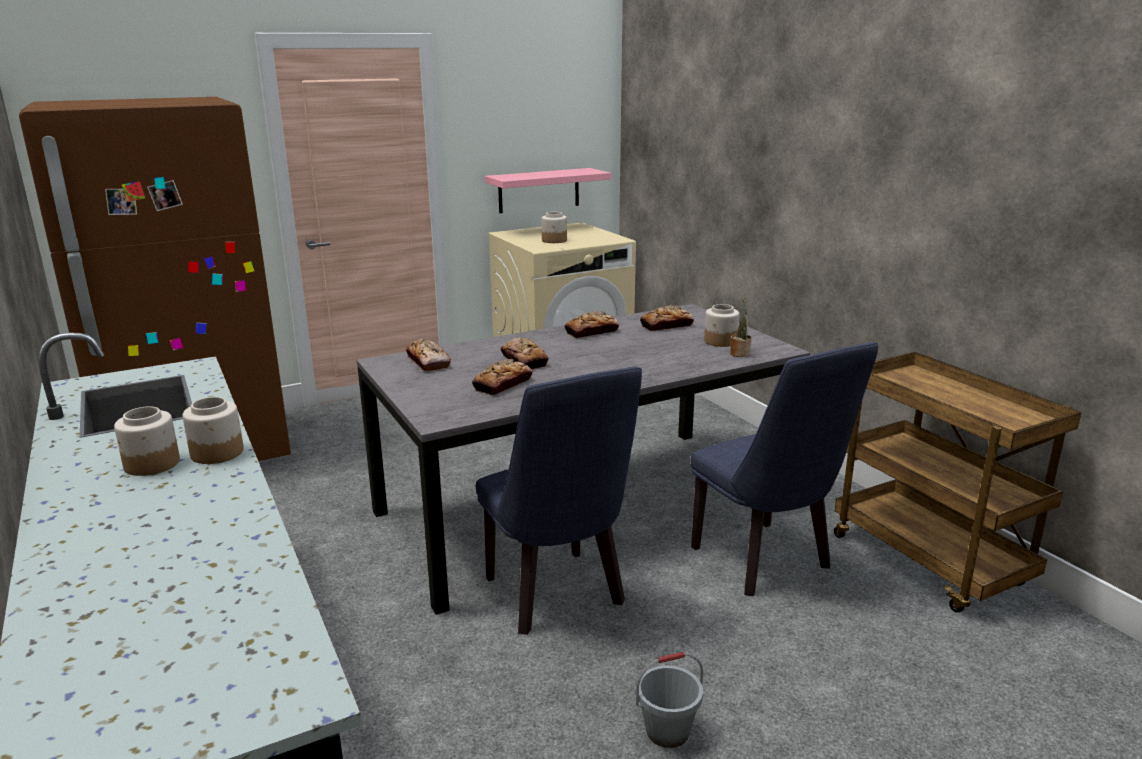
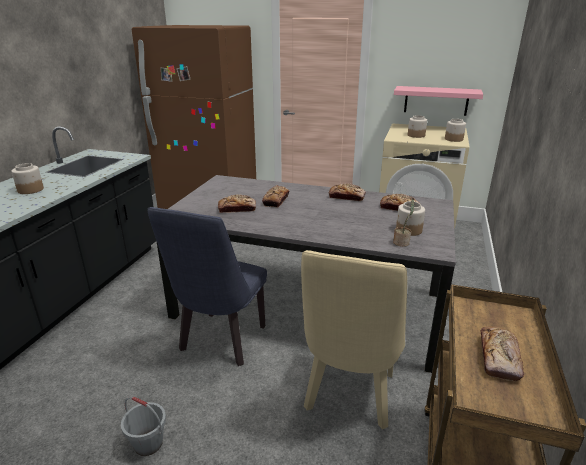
camera: 45 degrees right, 5 degrees up
(218, 453) = (51, 193): jar -> jar (454, 139)
(428, 362) = (236, 186): bread -> bread (498, 358)
(767, 563) = (349, 398): blue chair -> beige chair

